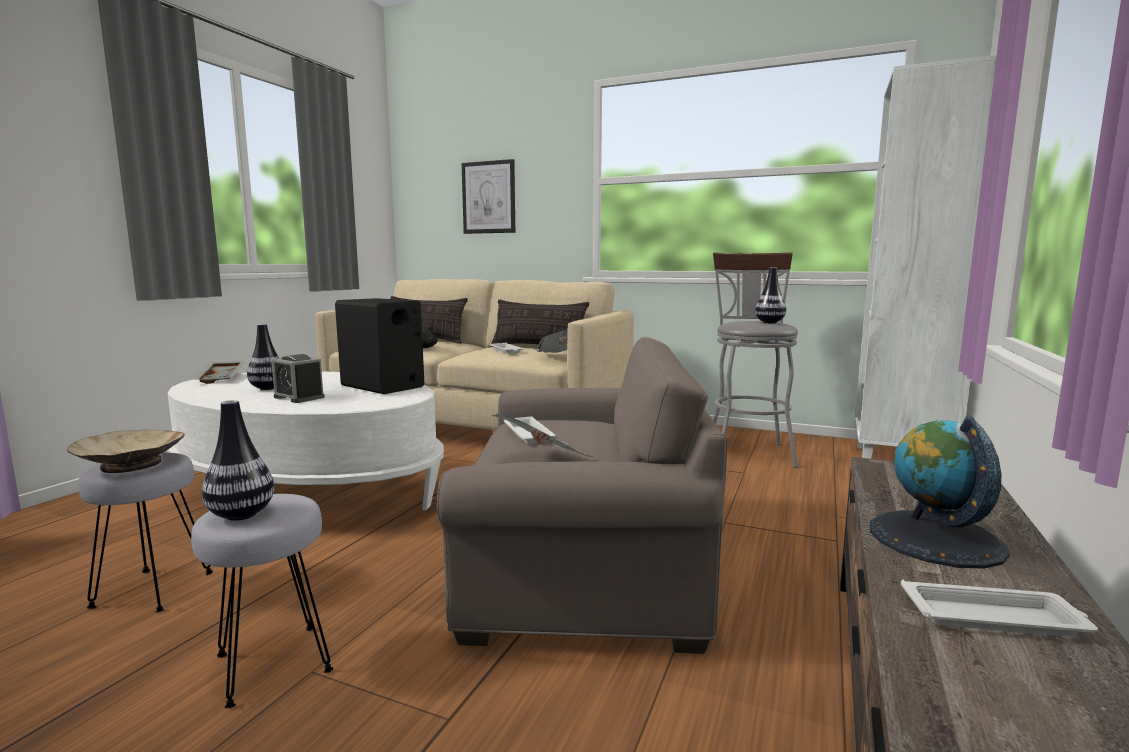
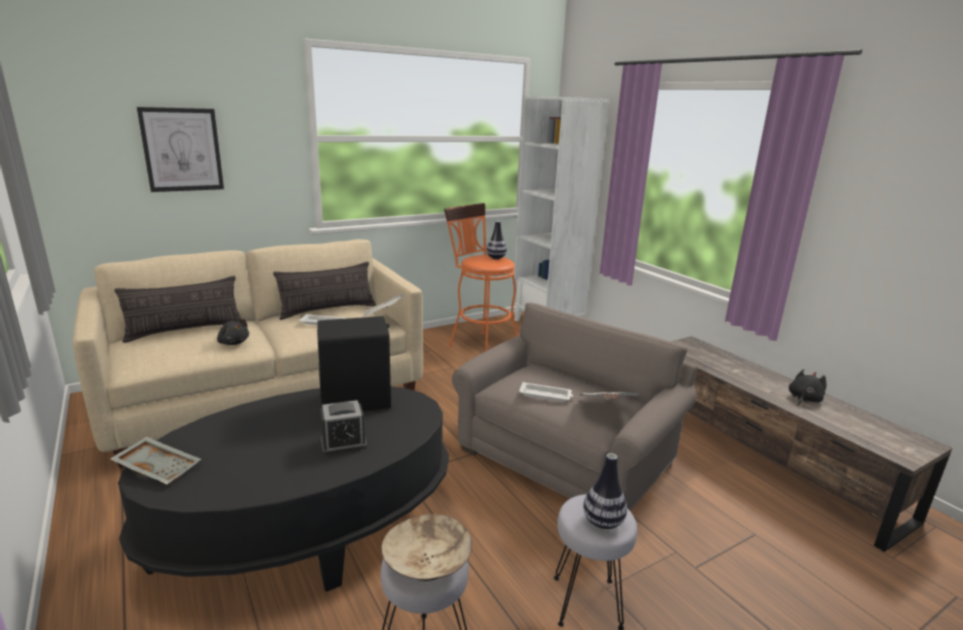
camera: 55 degrees left, 10 degrees up
(268, 388) = (271, 451): vase -> none
(309, 492) = (307, 528): white coffee table -> black coffee table
(747, 451) = (479, 344): grey stool -> orange stool
(934, 539) = (746, 377): globe -> none
(995, 618) = (803, 399): white tray -> black plush toy

